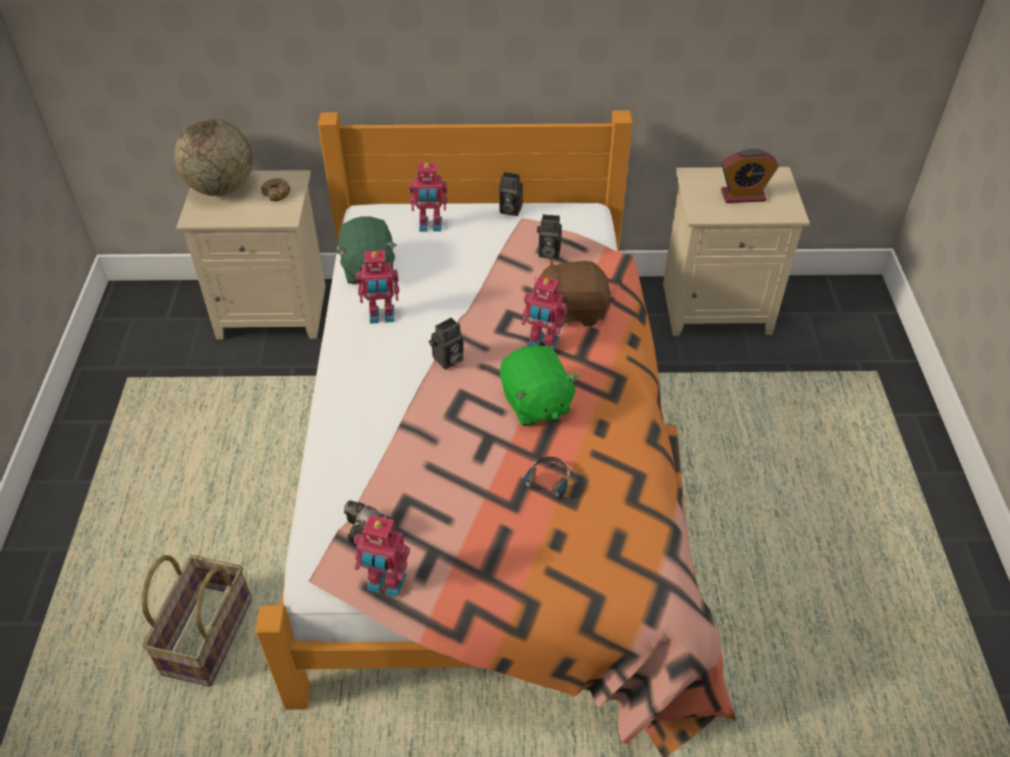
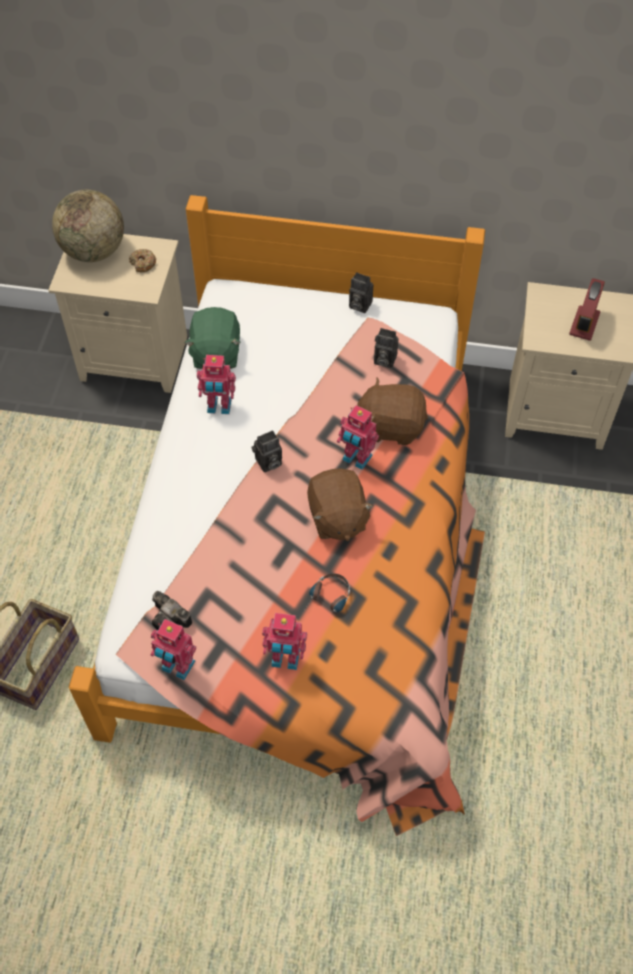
camera: 10 degrees right, 10 degrees up
(430, 226) = (281, 314): toy robot -> toy robot (285, 660)
(535, 403) = (337, 517): green plush toy -> brown plush toy
(743, 196) = (584, 324): alarm clock -> alarm clock turned 75 degrees counterclockwise

